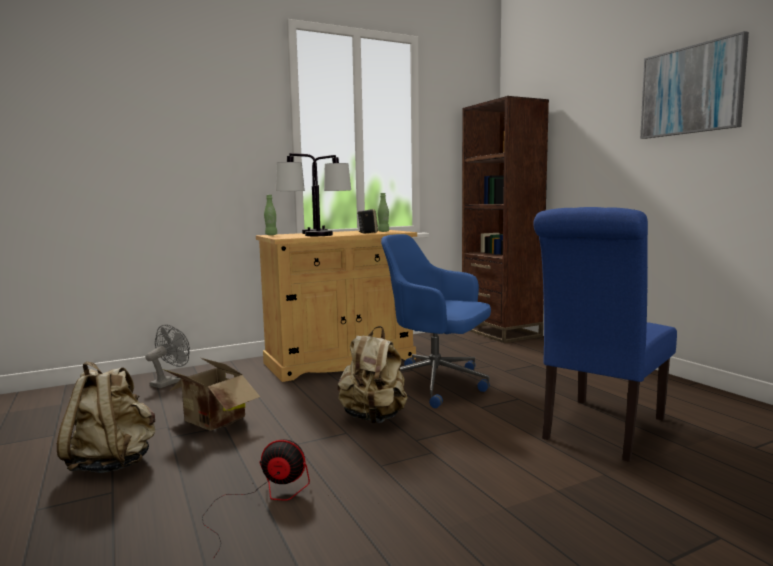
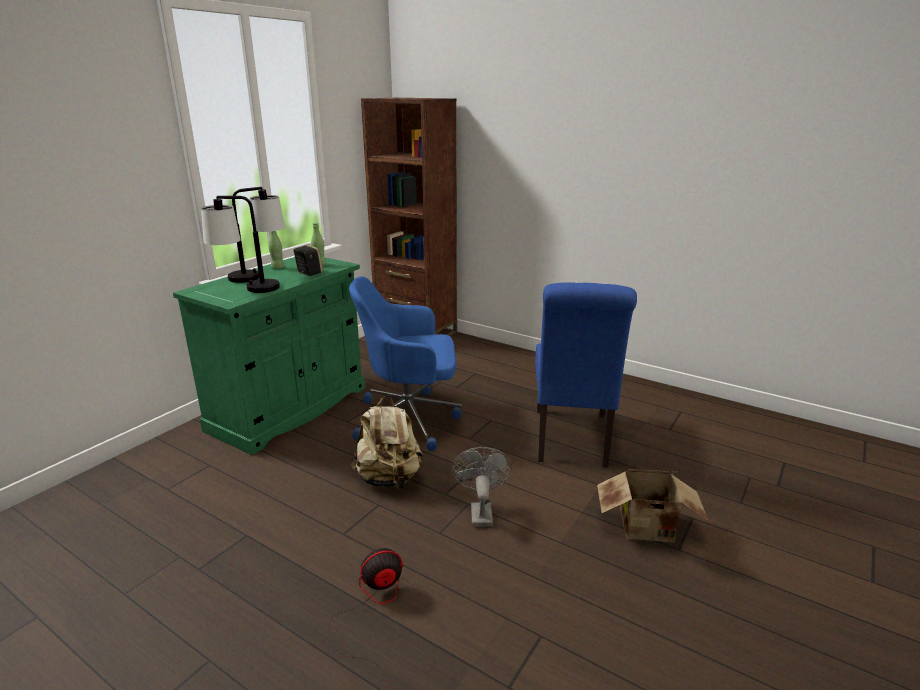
camera: 30 degrees left, 15 degrees up
(113, 463) = (168, 626): beige backpack -> none
(170, 382) = (109, 491): grey fan -> grey fan (480, 511)
(212, 422) = (227, 534): cardboard box -> cardboard box (648, 530)
(271, 235) = (195, 290): green bottle -> green bottle (278, 267)
(340, 361) = (289, 409): beige cabinet -> green cabinet
(691, 90) = (604, 123): picture -> none

